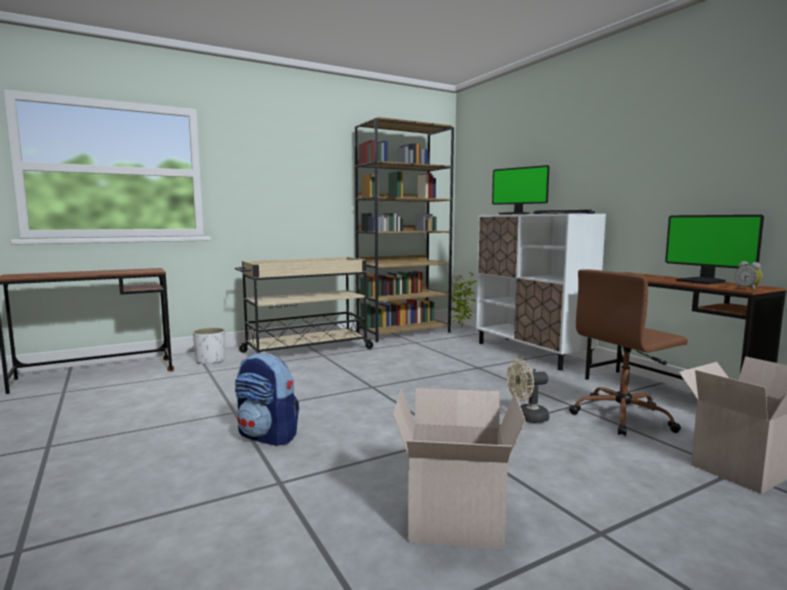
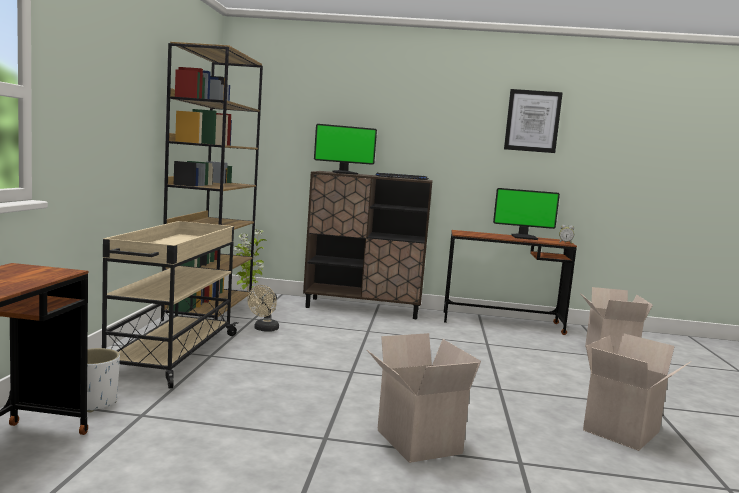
camera: 55 degrees left, 0 degrees up
(268, 436) = (415, 441): backpack -> cardboard box
(527, 418) = (492, 360): beige fan -> beige fan (264, 329)
(531, 352) = (363, 308): white cabinet -> brown cabinet
(623, 417) = (520, 343): brown office chair -> none
(730, 116) = (532, 121): none -> picture

